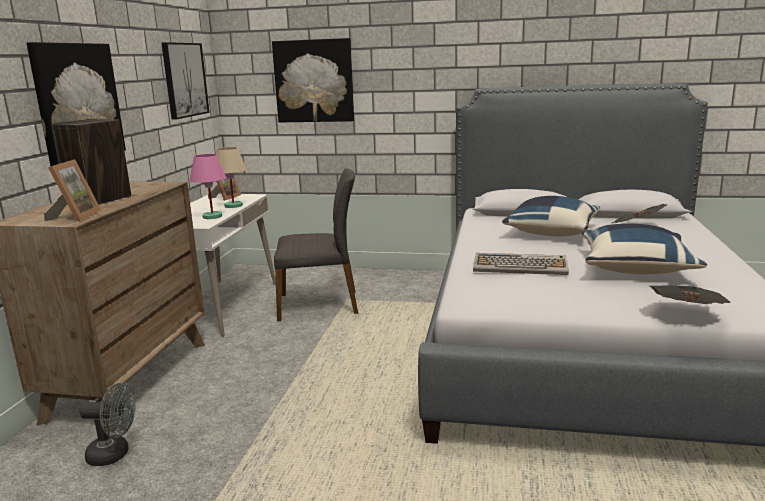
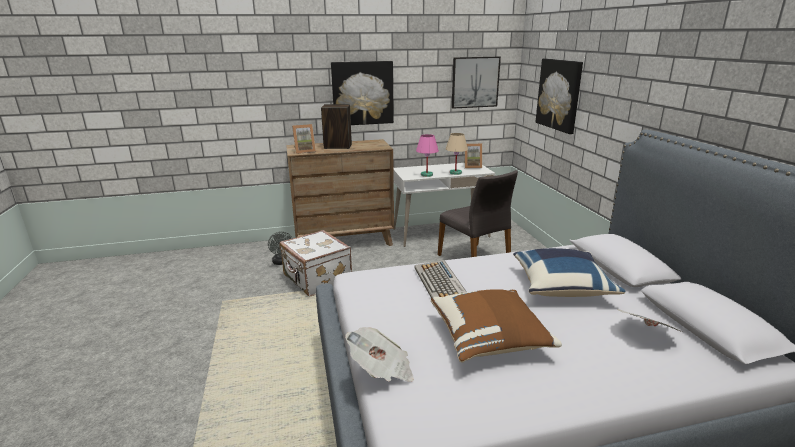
camera: 65 degrees right, 5 degrees up
(230, 425) = (316, 280): none -> white suitcase
(635, 269) = (490, 340): blue pillow -> brown pillow

